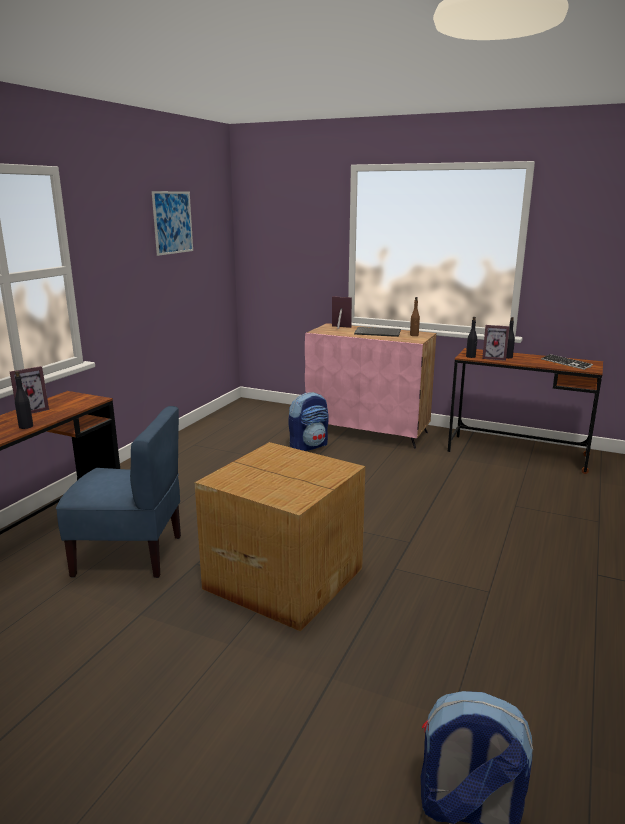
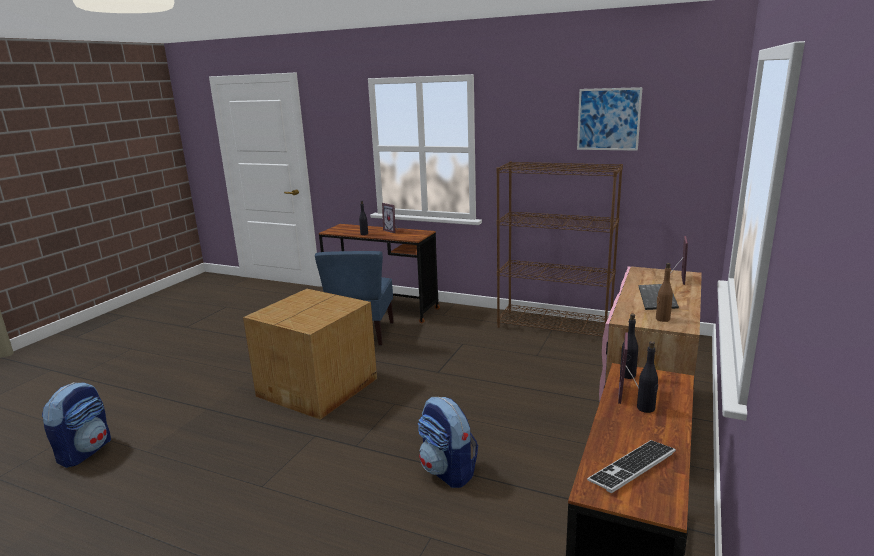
camera: 90 degrees right, 0 degrees up
(187, 443) = (554, 326): none -> brown bookcase
(309, 446) = (574, 385): backpack -> backpack (448, 471)

